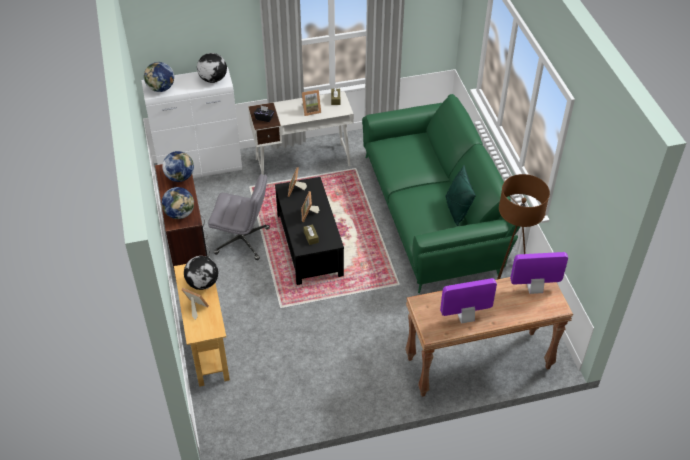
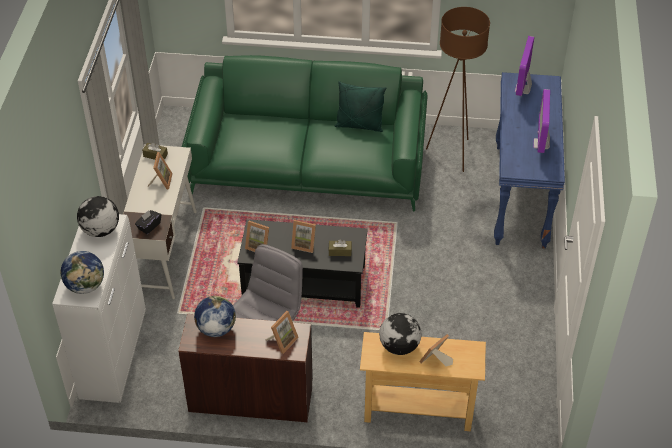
camera: 70 degrees left, 0 degrees up
(180, 214) = (282, 341): globe -> picture frame
(478, 364) = (521, 196): brown console table -> blue console table

